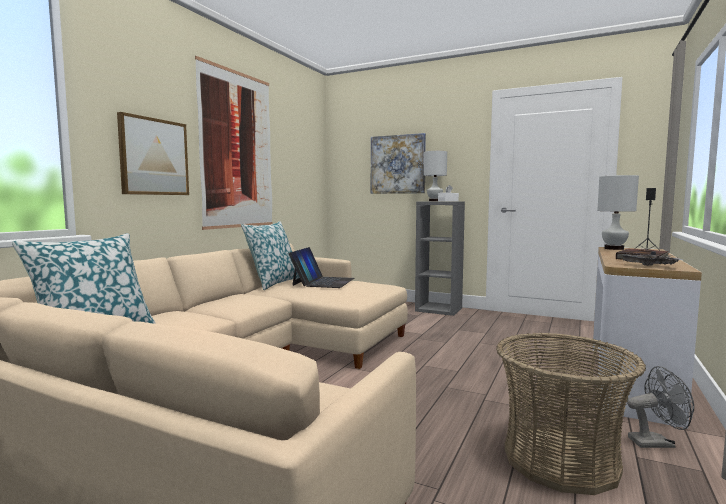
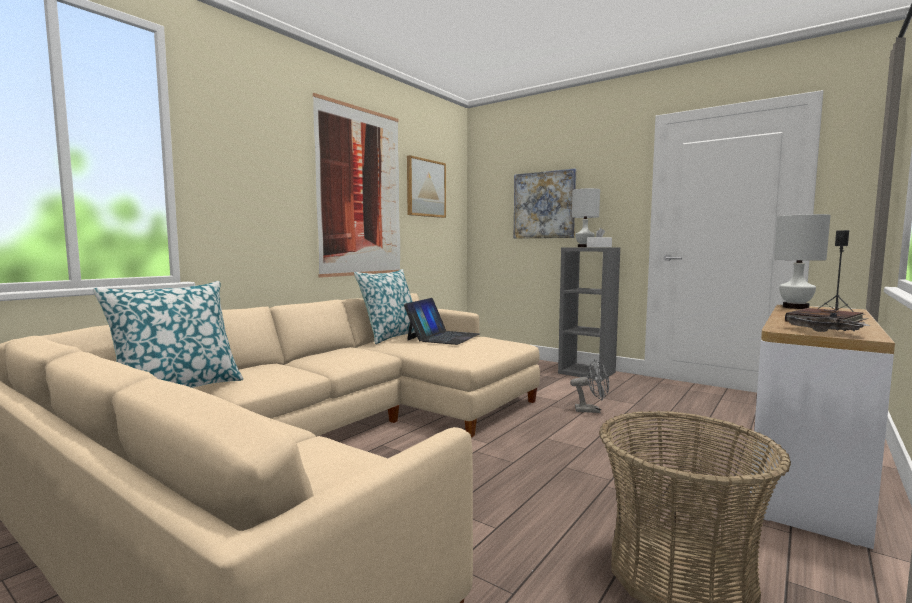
camera: 10 degrees right, 0 degrees up
(154, 157) = (265, 201): picture -> picture (425, 188)
(657, 442) = (822, 564): grey fan -> grey fan (591, 410)

